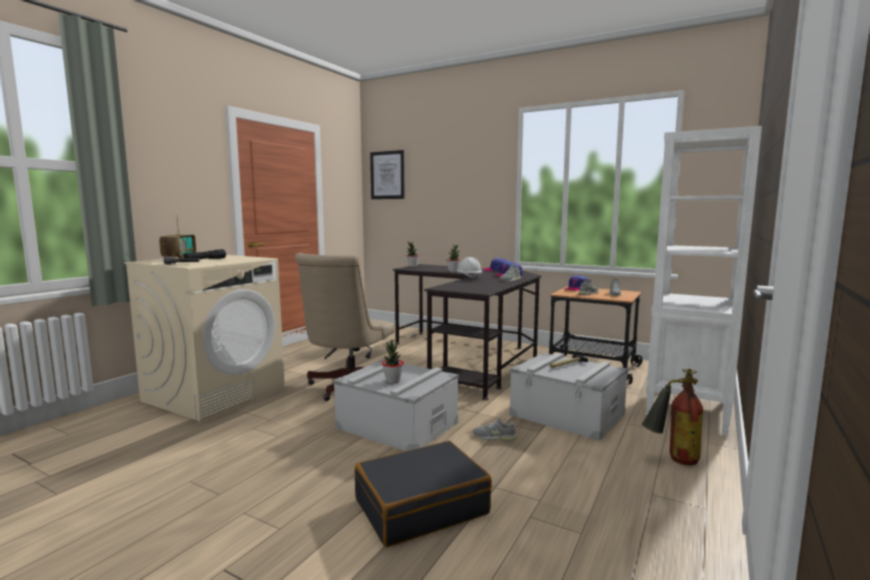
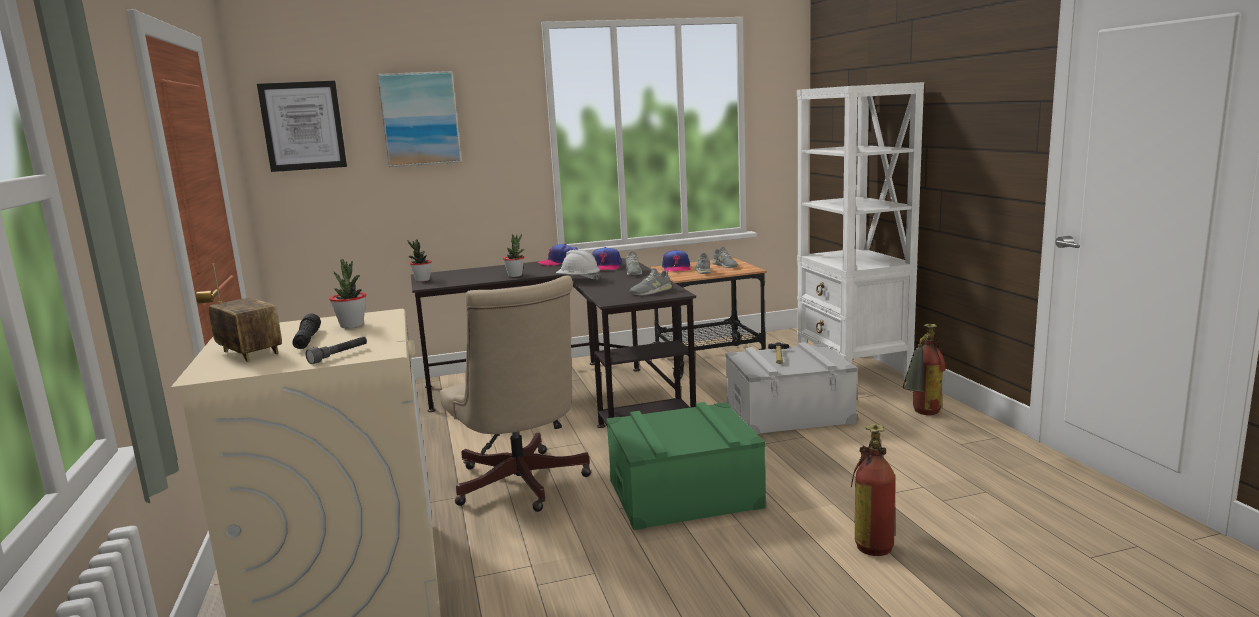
camera: 45 degrees left, 5 degrees up
(393, 381) = (691, 434): potted plant -> potted plant (352, 325)
(397, 425) = (684, 494): grey storage box -> green storage box
(421, 506) = (873, 540): black suitcase -> fire extinguisher
(442, 172) = (420, 119): none -> picture
(494, 436) = (785, 458): grey shoe -> grey shoe (651, 292)

